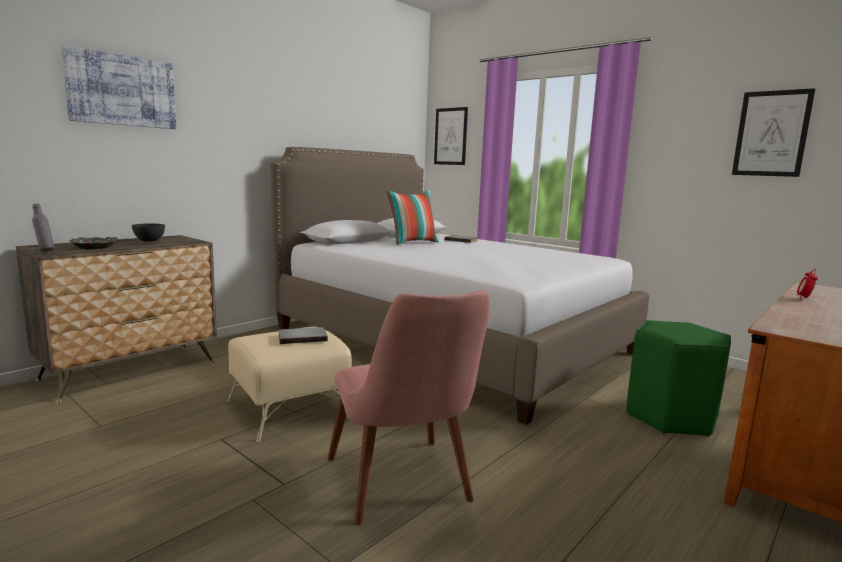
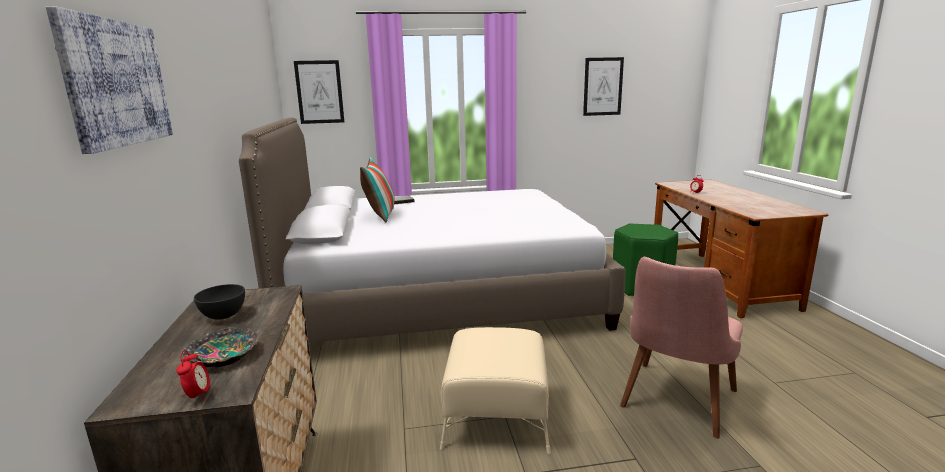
camera: 50 degrees left, 5 degrees up
(44, 251) = (198, 395): grey bottle -> alarm clock
(302, 337) = (505, 341): grey book -> none
(405, 489) = (674, 406): pink chair -> pink chair turned 105 degrees clockwise

